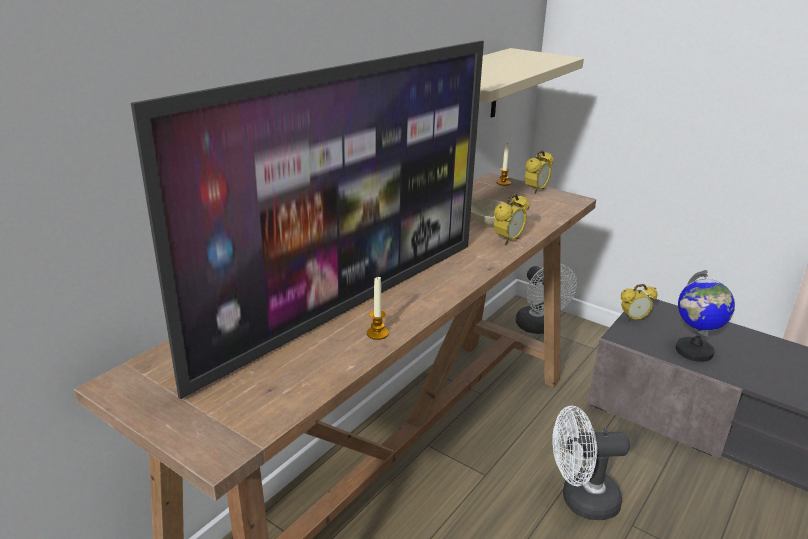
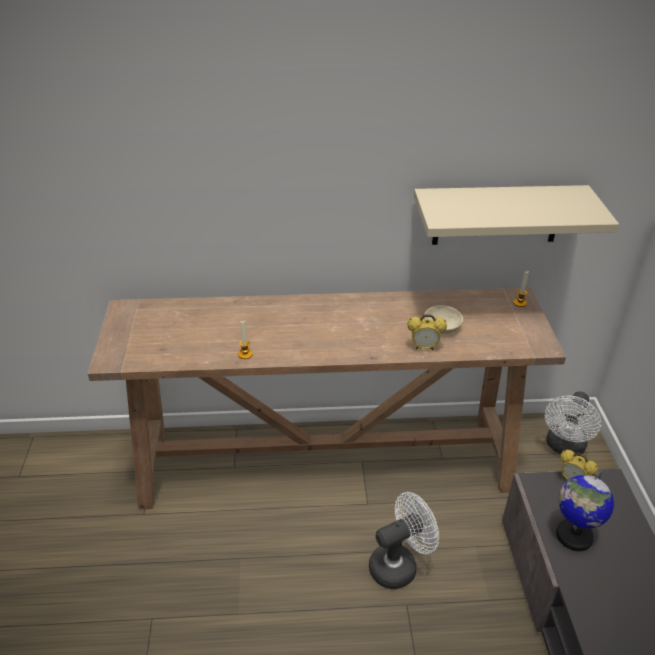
camera: 50 degrees right, 10 degrees up
(347, 306) = (260, 330): television -> none
(536, 190) = (531, 323): alarm clock -> none
(580, 500) = (399, 565): white fan -> white fan turned 105 degrees clockwise

